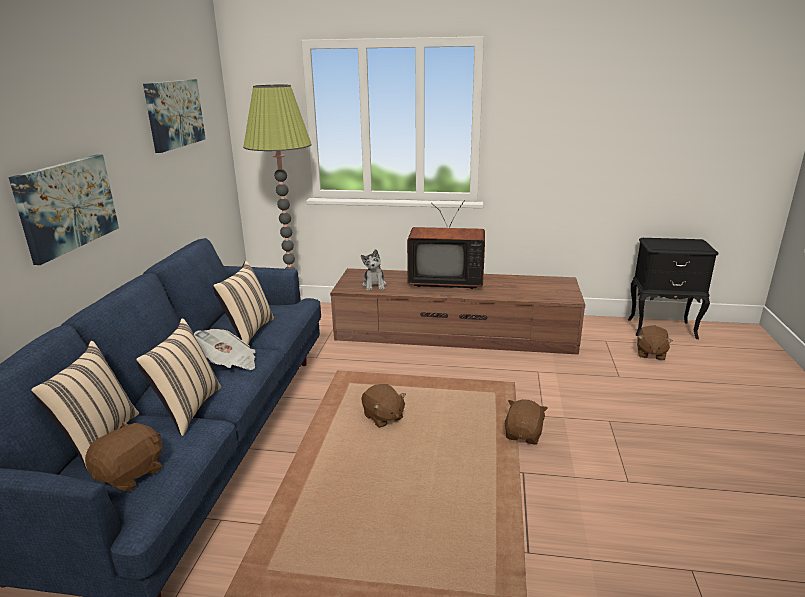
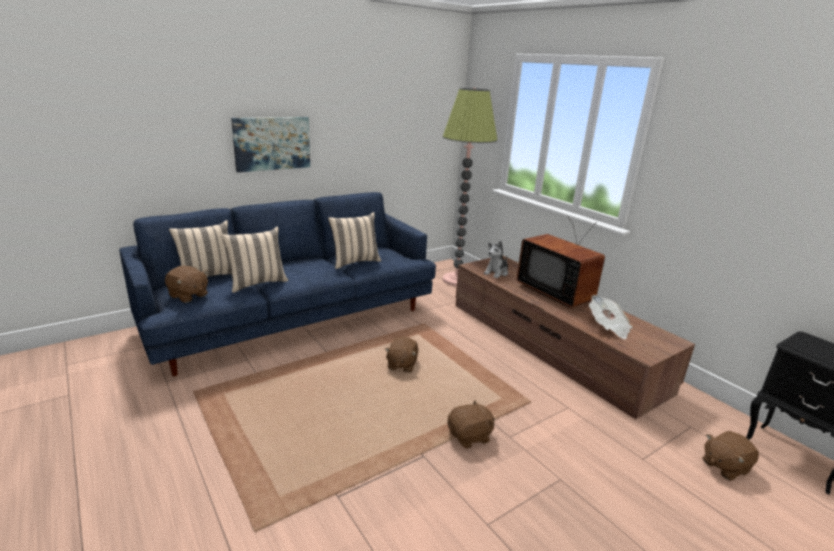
camera: 45 degrees right, 0 degrees up
(131, 474) = (188, 296): brown plush toy -> brown plush toy turned 45 degrees clockwise
(174, 114) = (395, 101): picture -> none
(229, 363) = (313, 272): newspaper -> newspaper (608, 327)

